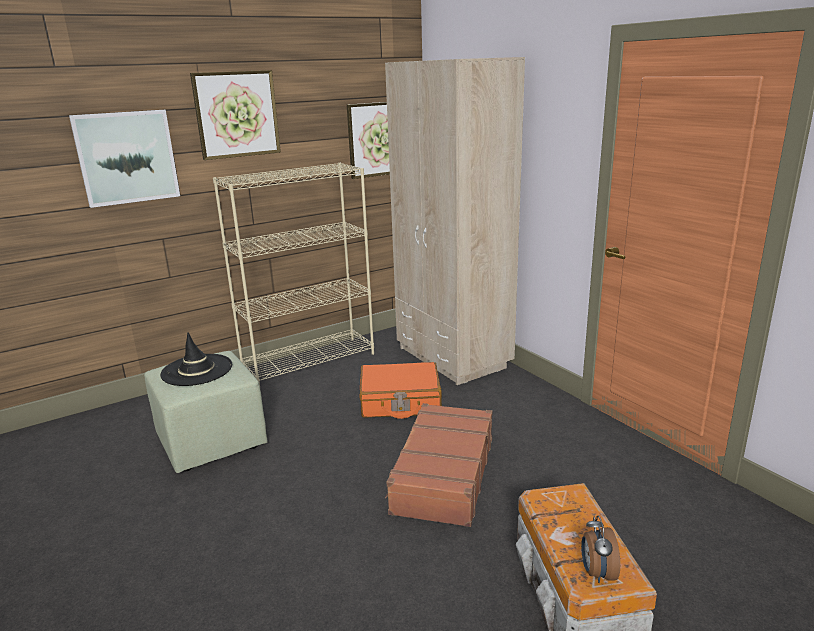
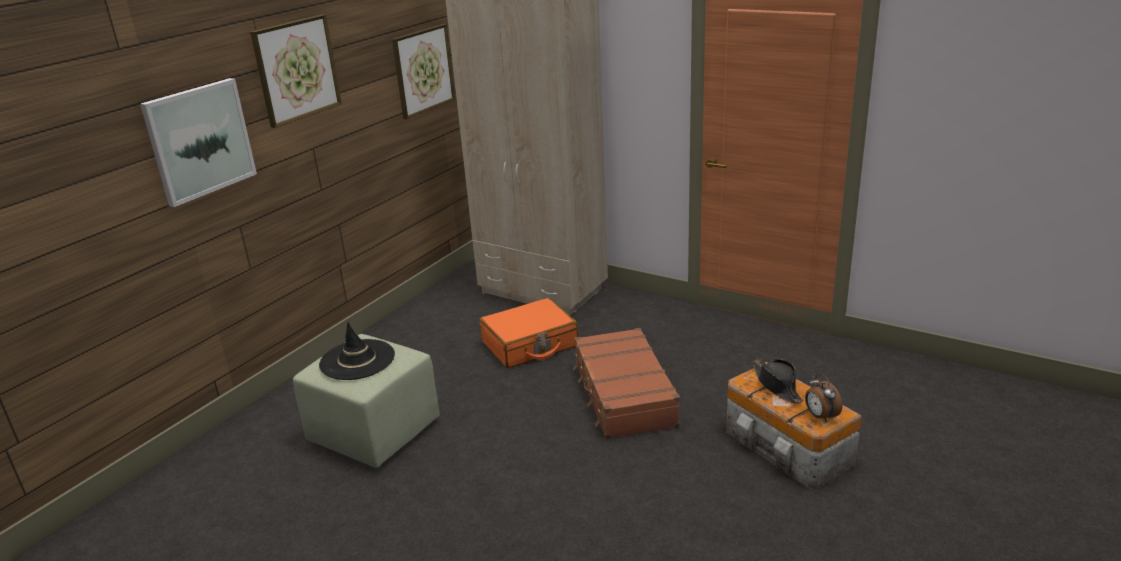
camera: 25 degrees left, 5 degrees up
(309, 361) = (397, 329): beige bookcase -> none
(573, 515) = (777, 385): none -> black hat

